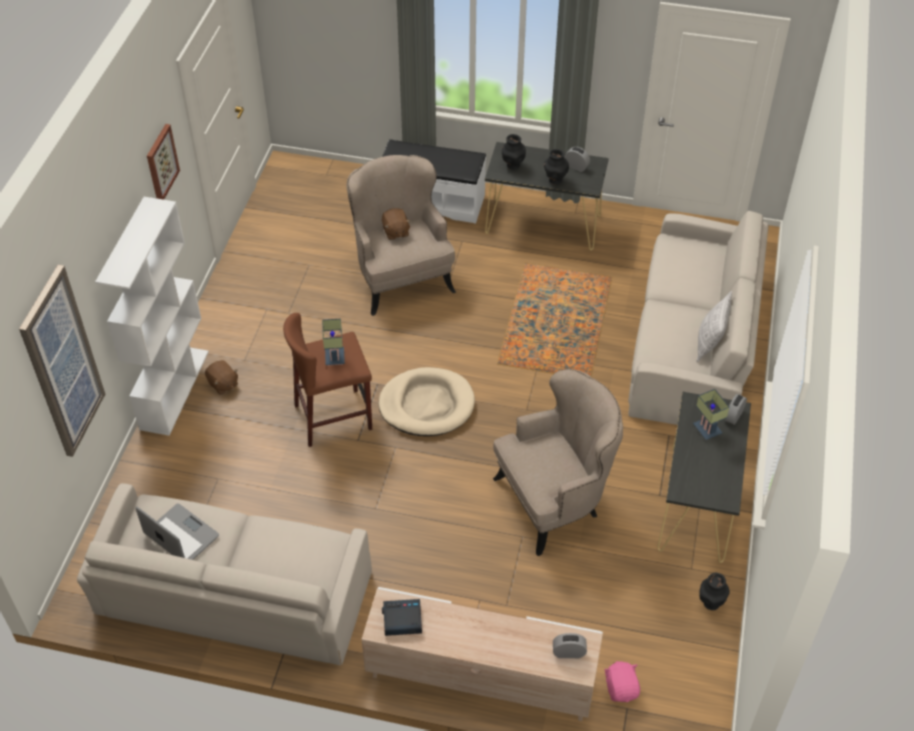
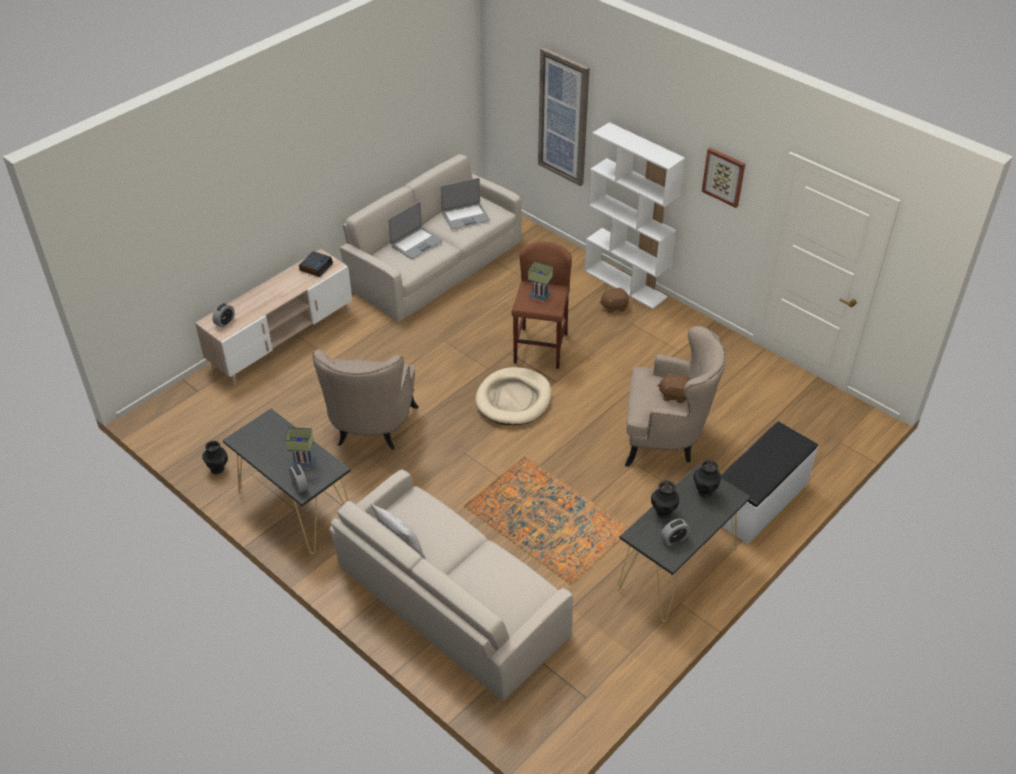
camera: 120 degrees right, 5 degrees down
(270, 559) = (416, 243): none -> laptop
(621, 688) = (211, 395): pink plush toy -> none

